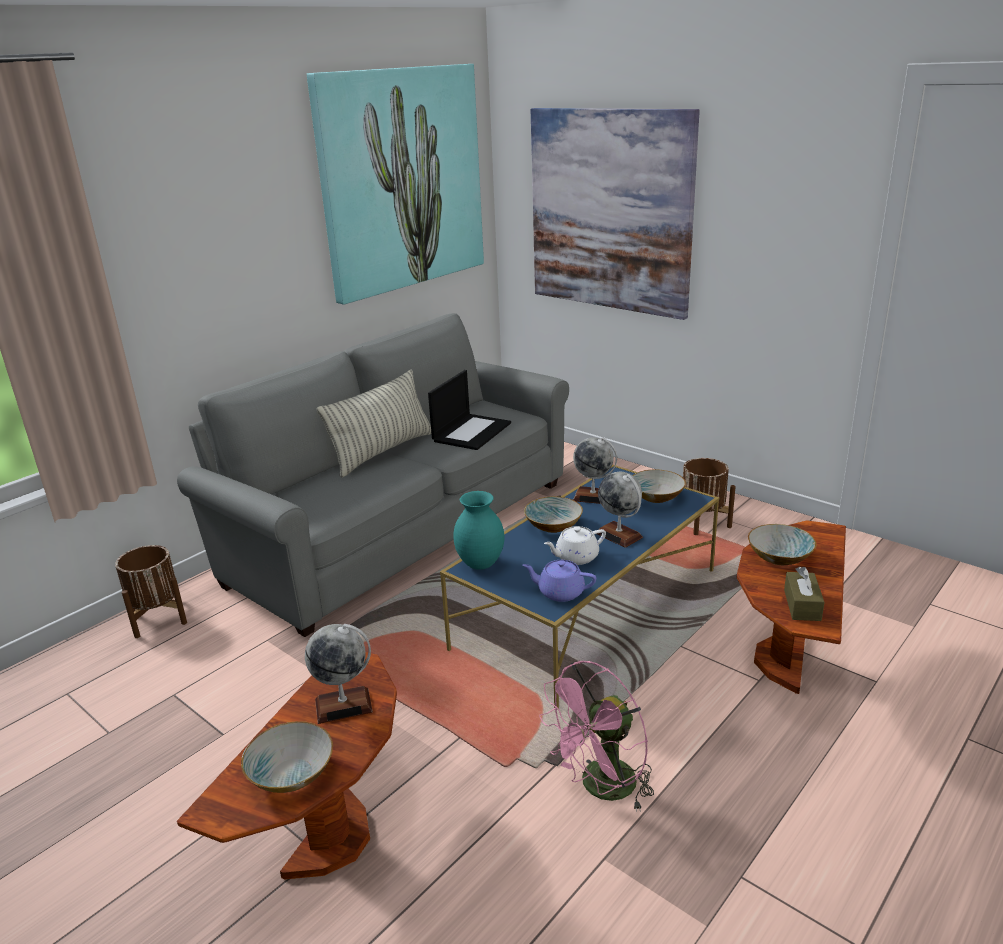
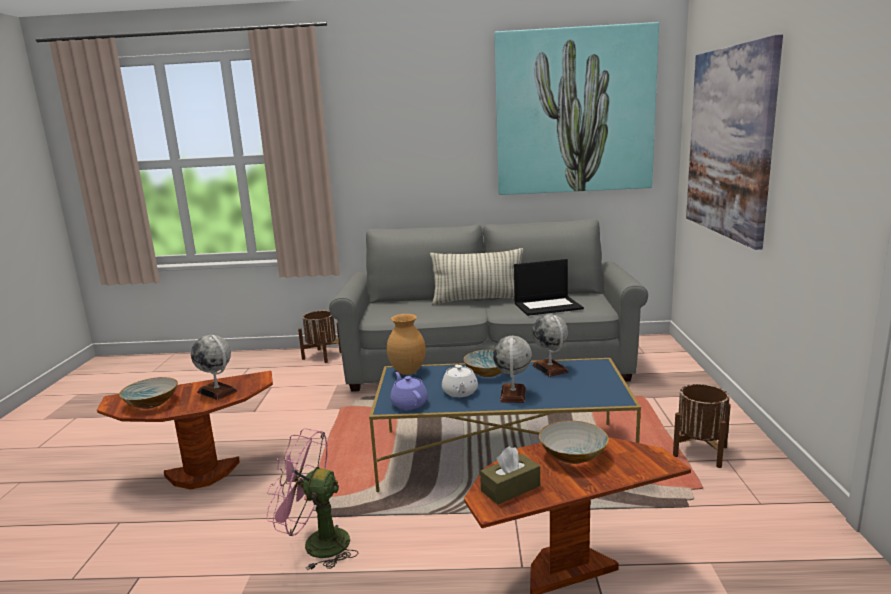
camera: 50 degrees right, 10 degrees down
(480, 564) = (407, 372): turquoise vase -> brown vase
(575, 557) = (460, 392): white teapot -> white teapot turned 120 degrees counterclockwise
(656, 496) = (592, 386): bowl -> none

